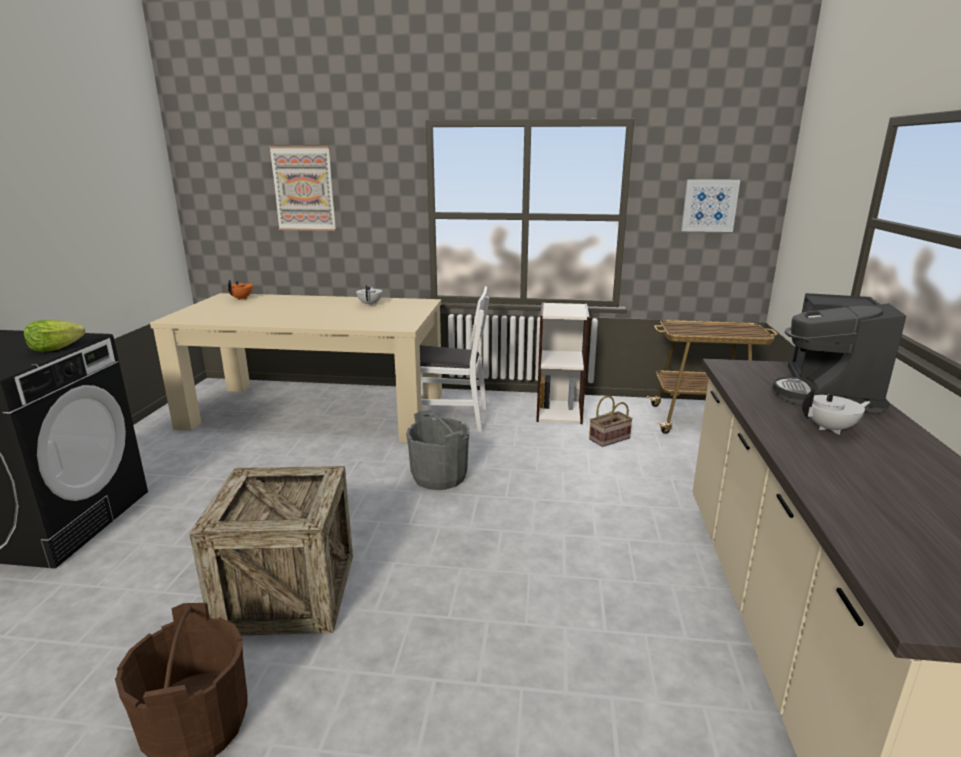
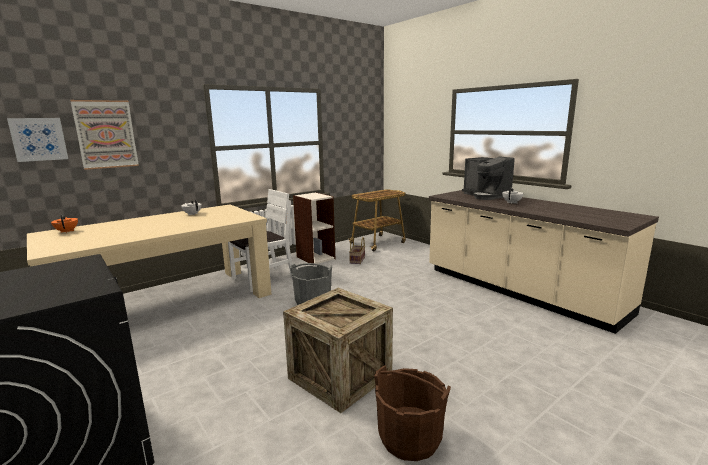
camera: 45 degrees left, 5 degrees down
(55, 349) = (87, 270): lettuce -> none
(709, 205) = (356, 134): picture -> picture (38, 139)

